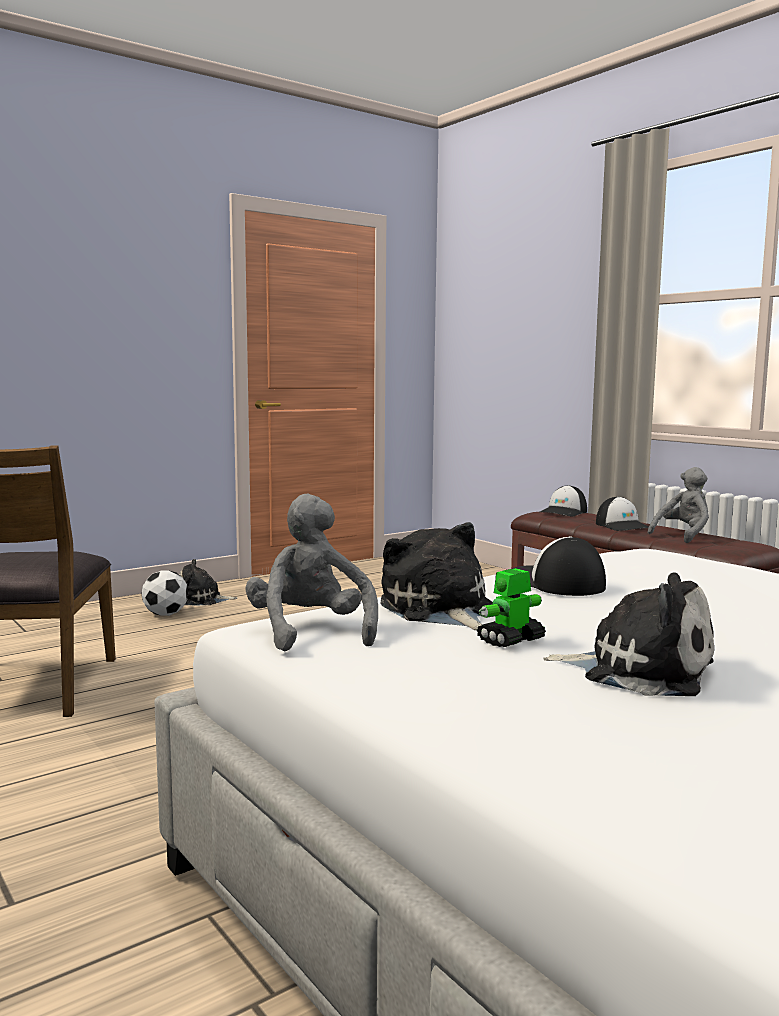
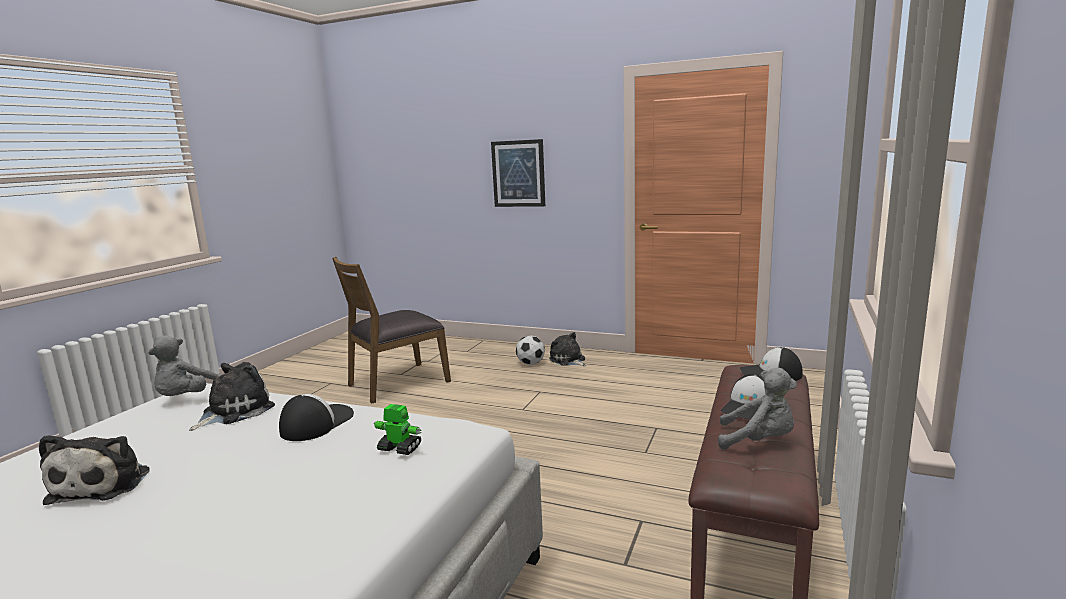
camera: 60 degrees right, 5 degrees up
(76, 324) = (518, 173): none -> picture
(310, 632) = (187, 398): grey plush toy -> grey plush toy turned 150 degrees clockwise
(510, 640) = (169, 440): toy robot -> toy robot (399, 448)

